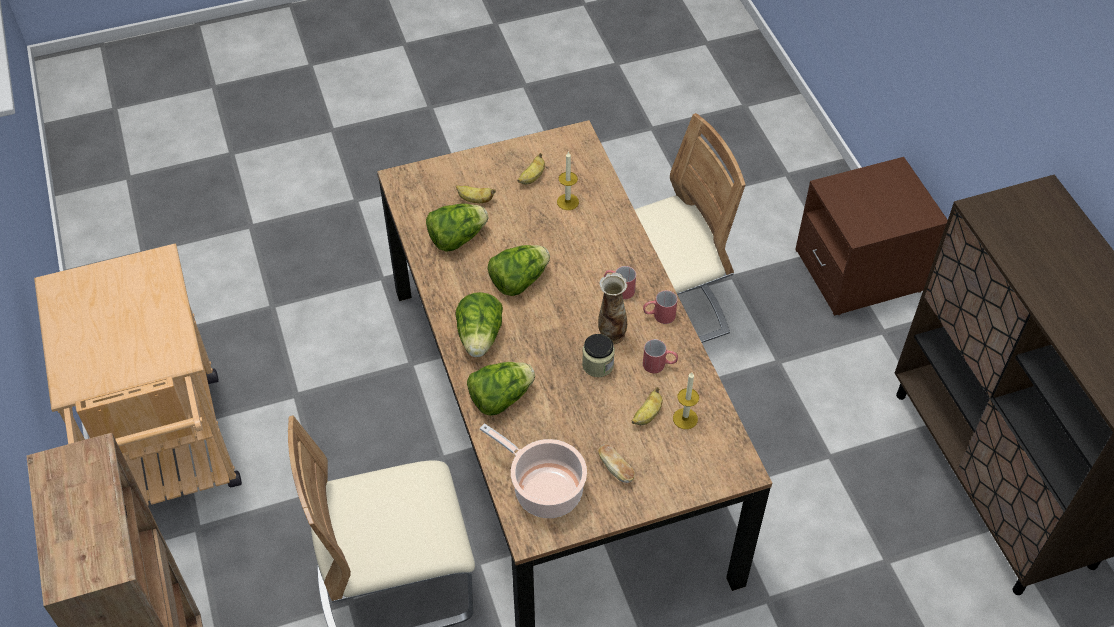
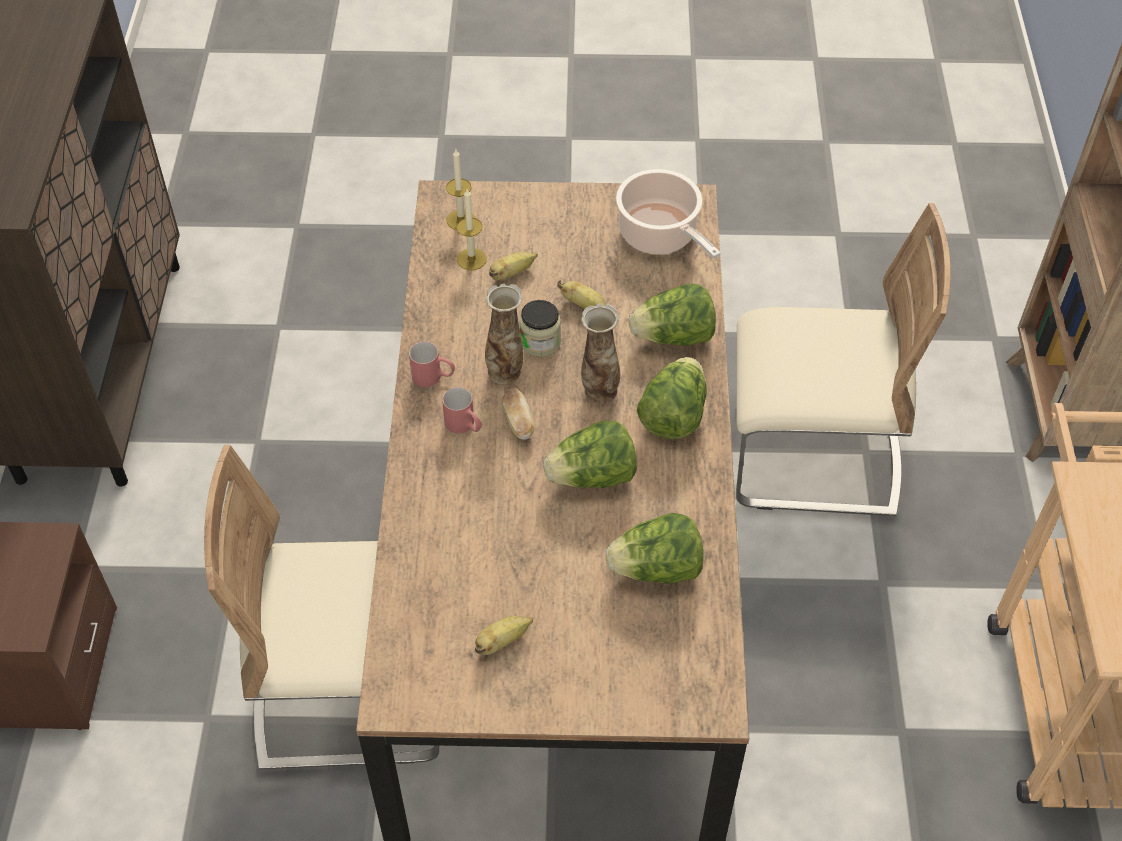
camera: 160 degrees left, 0 degrees up
(475, 200) = (607, 628): banana -> banana (584, 305)
(539, 340) = (599, 391): none -> vase
(567, 202) = (468, 580): candle -> candle (461, 220)
(615, 468) = (574, 233): bread -> bread (518, 422)
(659, 365) = (467, 321): red mug -> none

